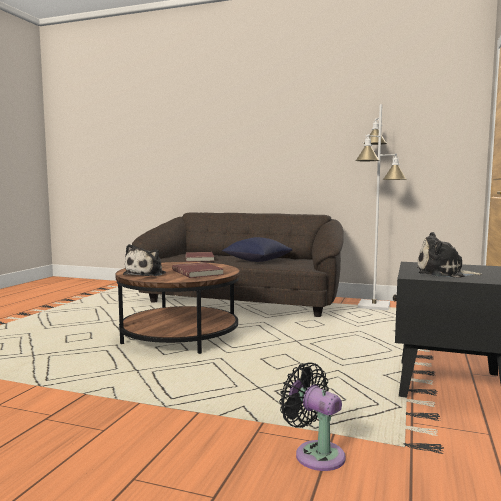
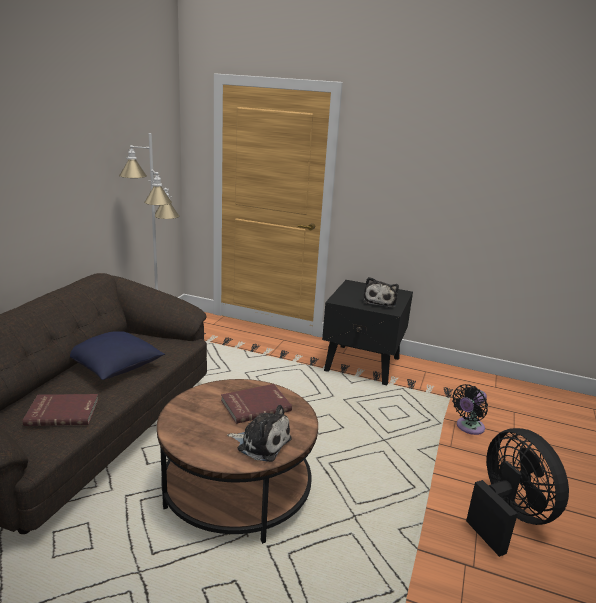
camera: 90 degrees left, 15 degrees up
(104, 453) = (508, 517): none -> black fan

